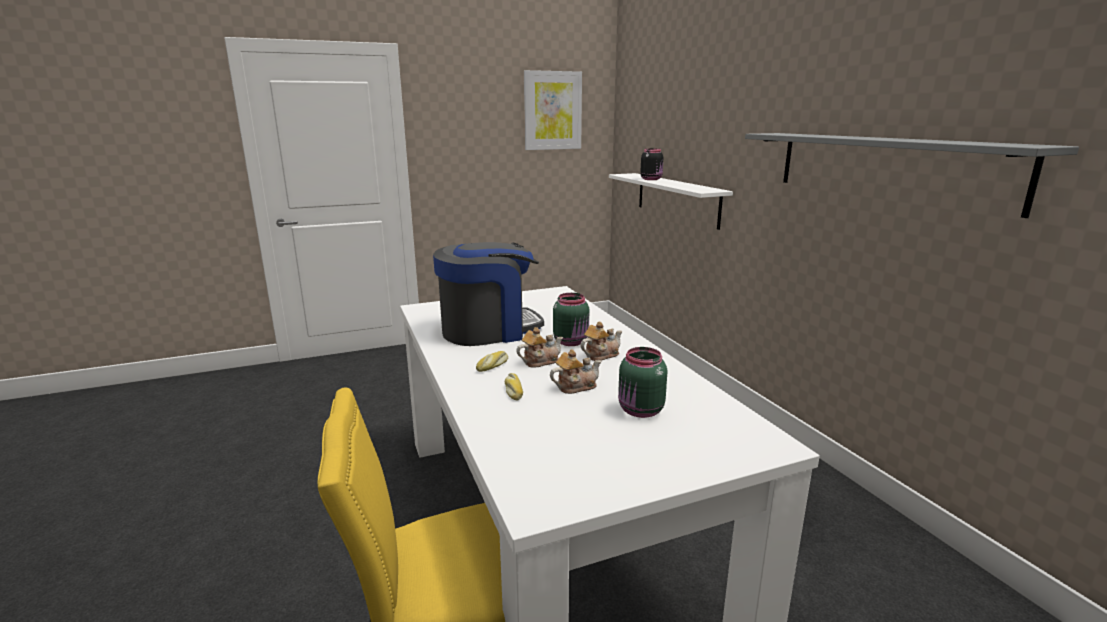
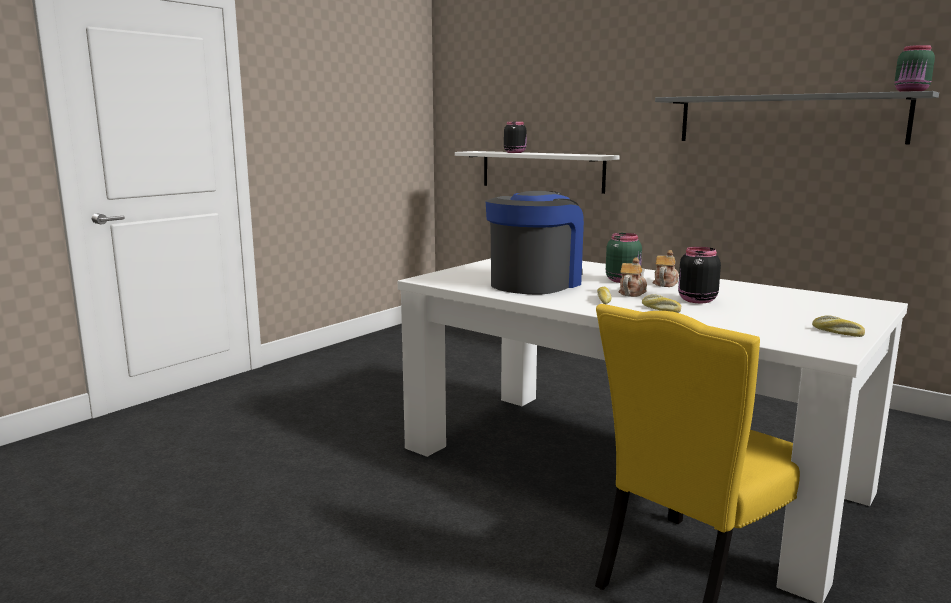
camera: 30 degrees left, 5 degrees down
(552, 111) = (382, 84): picture -> none
(575, 386) = (696, 300): teapot -> black jar
(609, 479) = (836, 332): none -> bread
(640, 411) = (770, 303): green jar -> green jar (912, 91)

